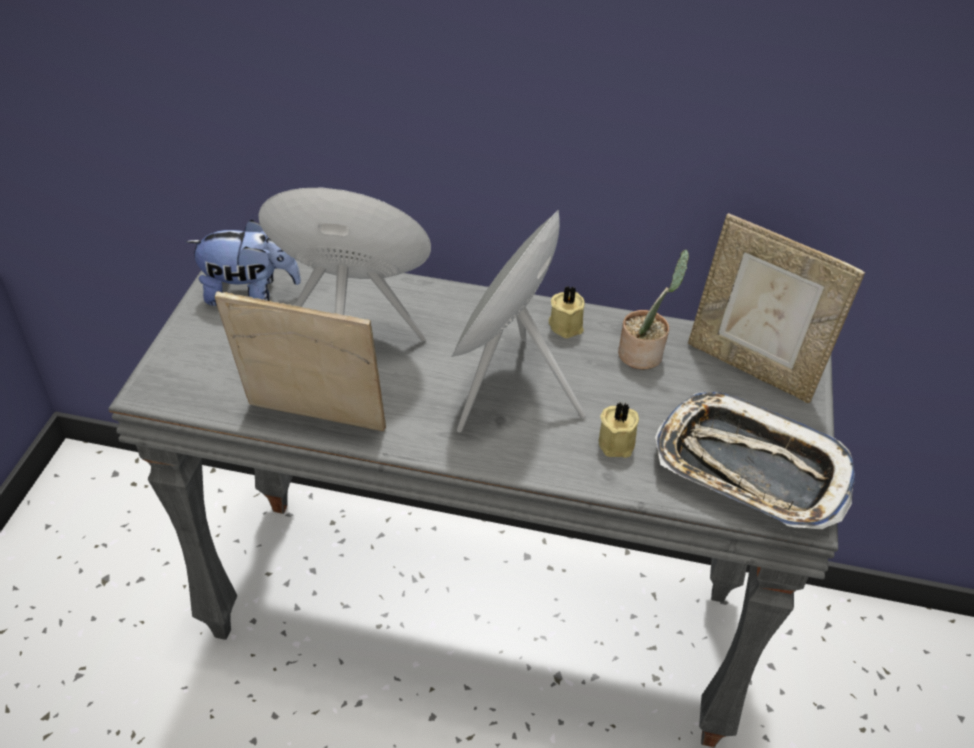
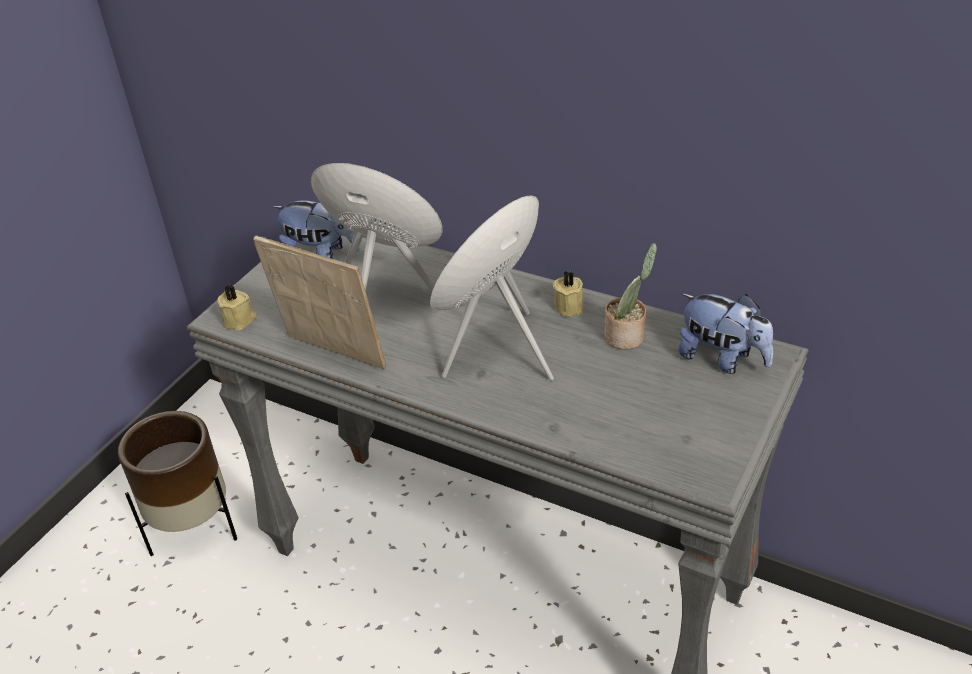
camera: 20 degrees right, 5 degrees down
(101, 626) = (194, 528): none -> brown planter
(618, 442) = (573, 403): beige candle -> beige candle (240, 320)
(749, 469) = (681, 440): tray -> none
(752, 367) = (722, 359): picture frame -> plush toy

